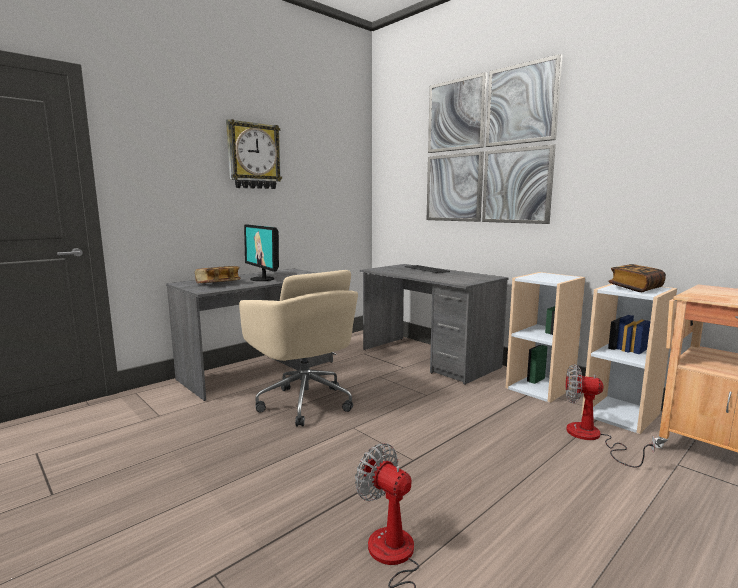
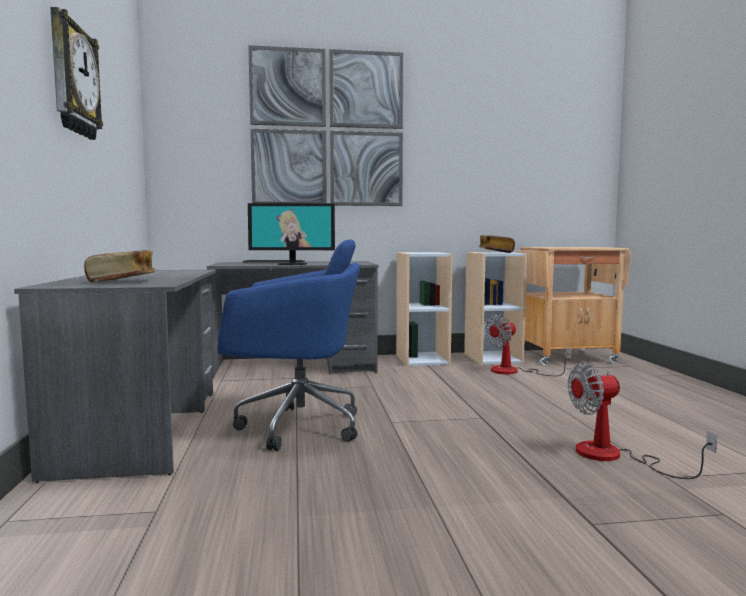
camera: 55 degrees left, 5 degrees down
(262, 279) = (150, 275): monitor -> monitor (292, 264)
(303, 402) = (293, 428): beige office chair -> blue office chair

